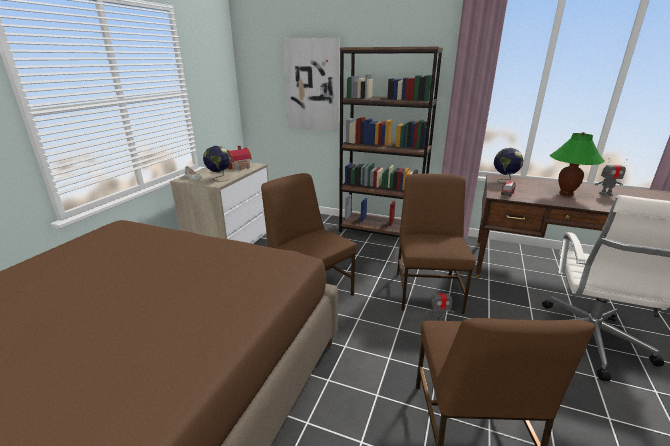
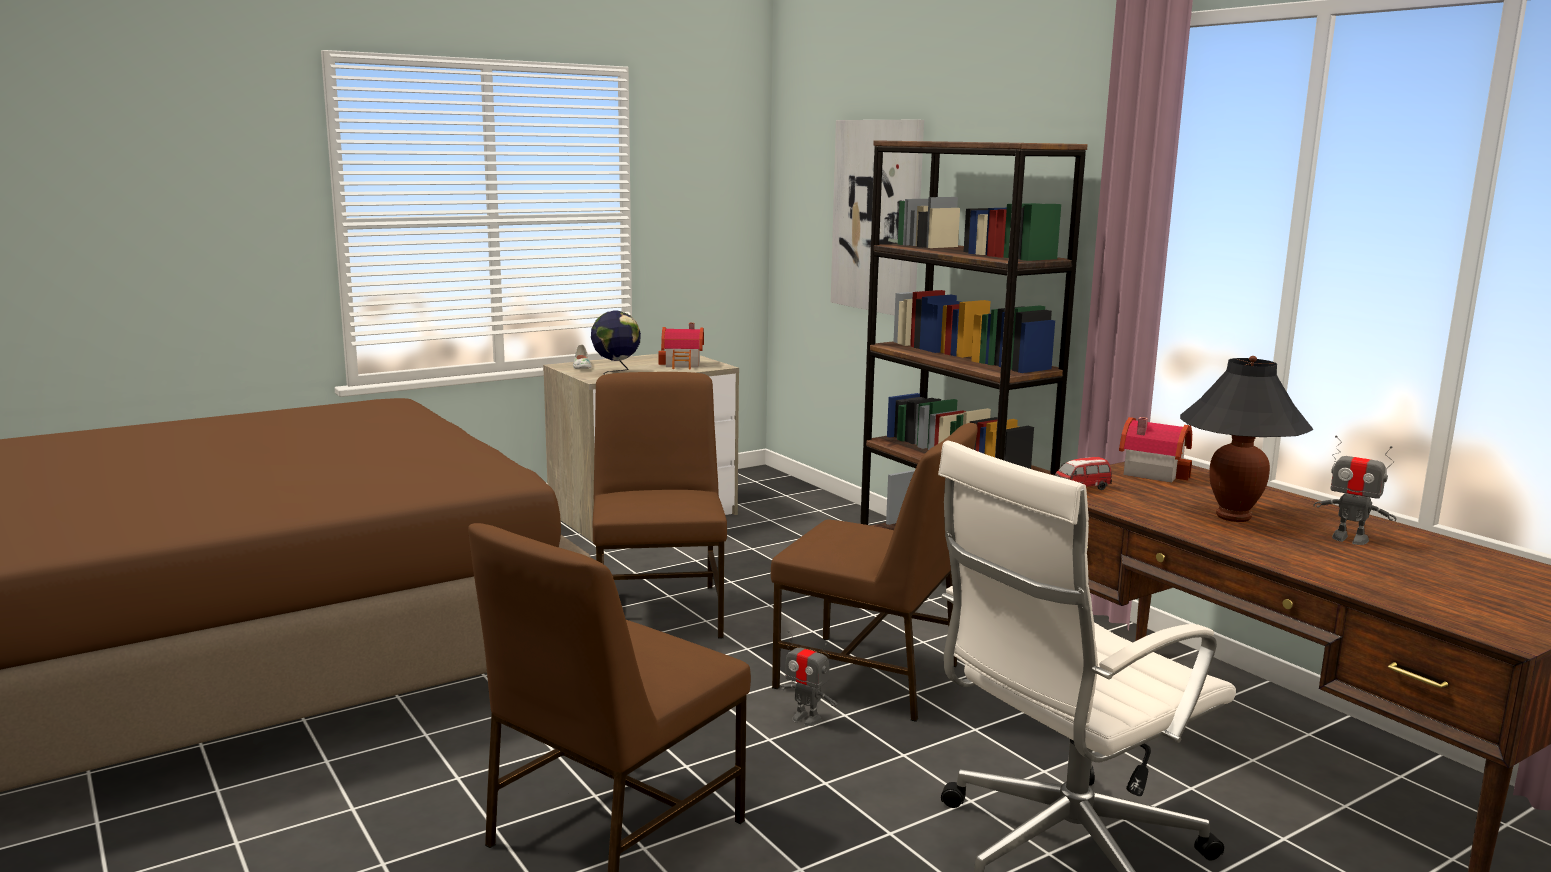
camera: 35 degrees right, 10 degrees down
(428, 291) = (870, 678): brown chair -> brown chair turned 75 degrees clockwise
(504, 181) = (1152, 472): globe -> toy house
(566, 194) = (1232, 517): green table lamp -> black table lamp

